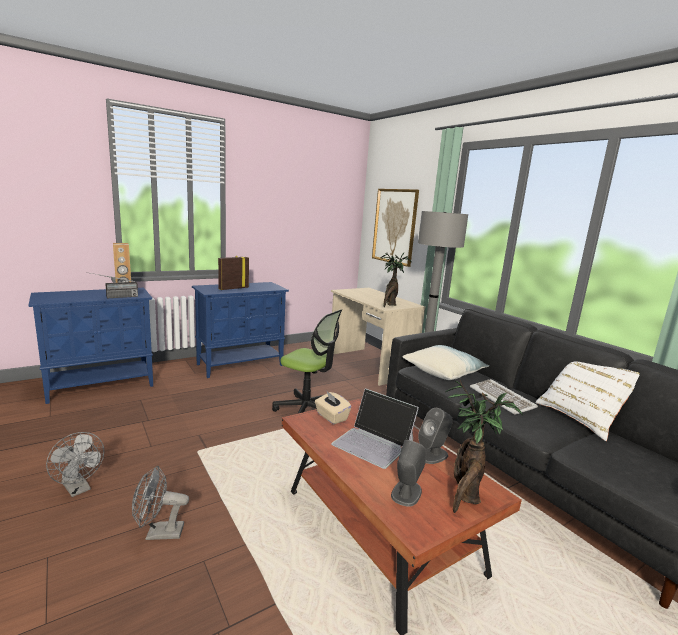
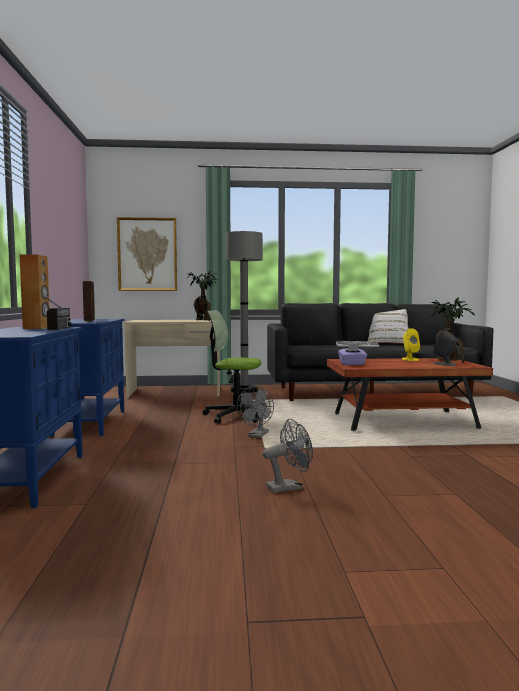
camera: 60 degrees left, 10 degrees down
(158, 533) = (375, 464): grey fan -> grey fan (257, 435)
(307, 410) = (235, 416): office chair -> office chair turned 135 degrees counterclockwise
(331, 417) = (352, 364): beige tissue box -> purple tissue box
(374, 442) = (391, 363): laptop -> none
(432, 455) = (410, 359): grey speaker -> yellow speaker
(443, 372) = (308, 347): pillow -> none

